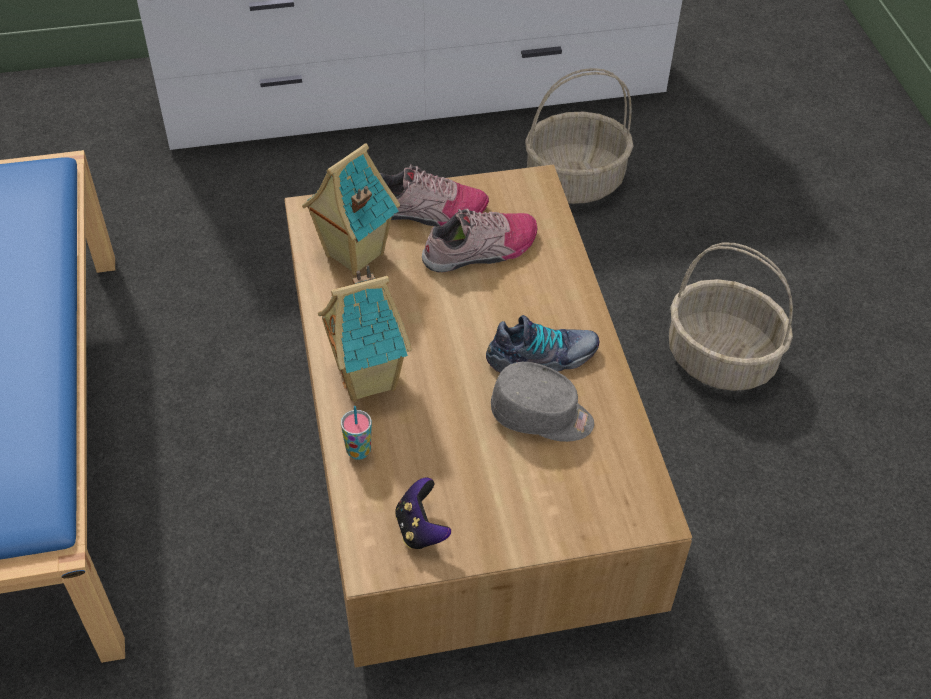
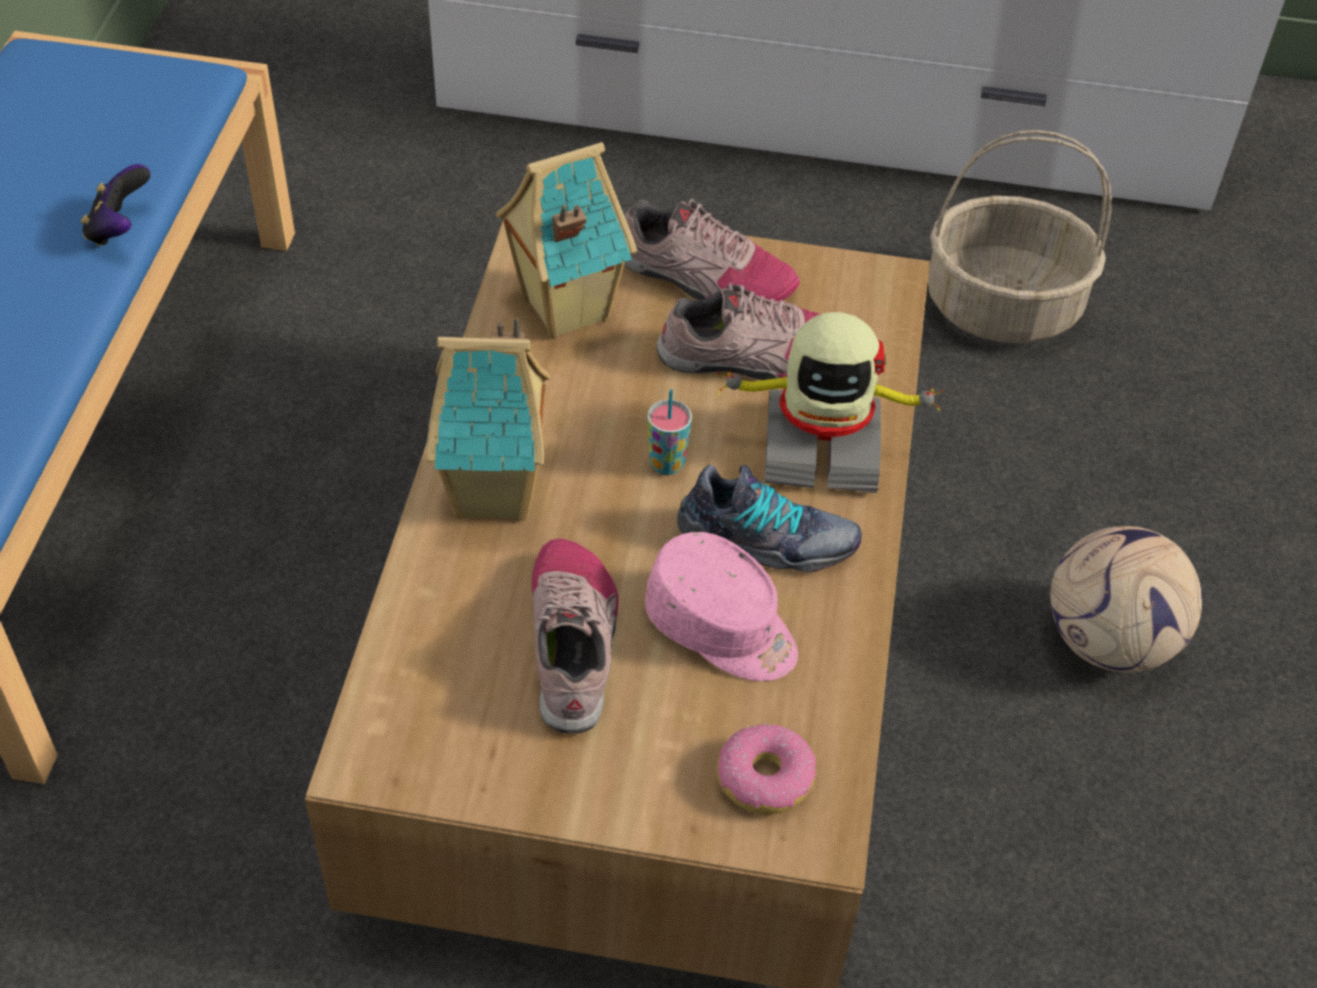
camera: 20 degrees right, 0 degrees up
(358, 451) = (428, 592): cup -> cup (667, 463)
(421, 529) = (459, 734): game controller -> game controller (120, 229)
(461, 453) = (573, 642): none -> shoe
(542, 416) = (722, 628): grey cap -> pink cap
(545, 291) = (821, 445): none -> toy robot
(608, 494) = (765, 778): none -> donut
(722, 359) = (1111, 641): basket -> football

